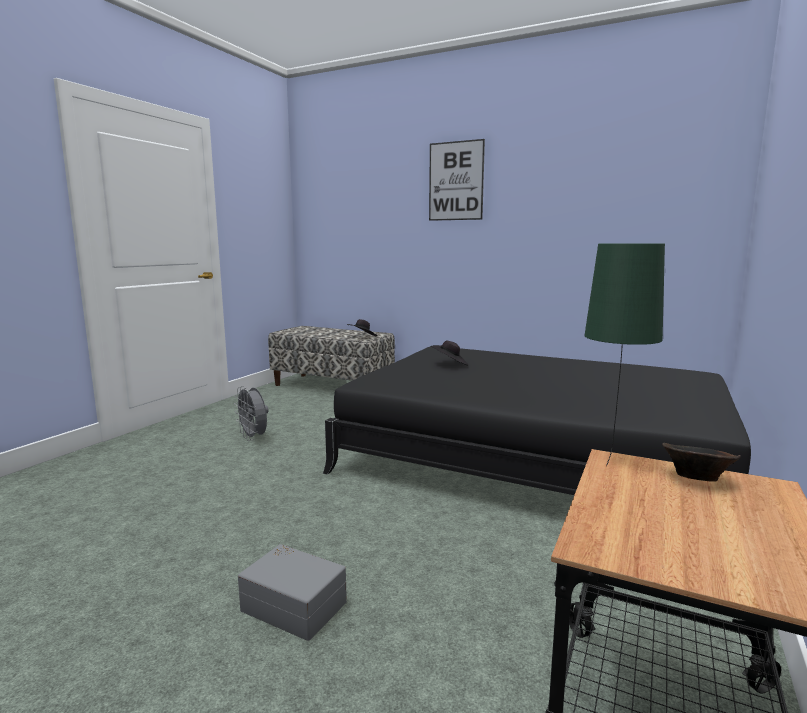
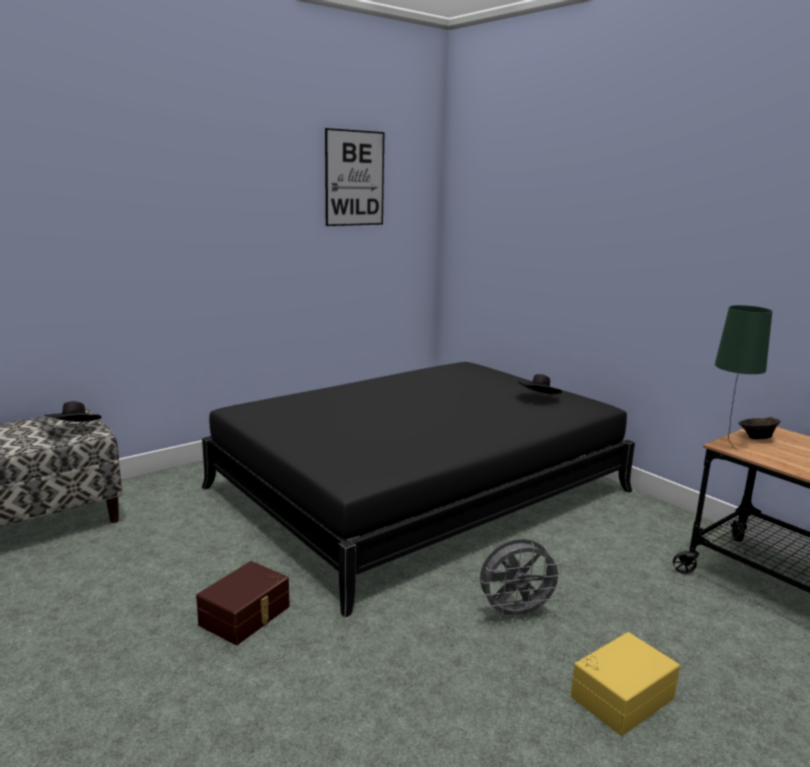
camera: 65 degrees left, 5 degrees up
(254, 437) = (145, 654): grey fan -> grey fan (516, 614)
(295, 604) = (620, 695): grey storage box -> yellow storage box
(303, 448) = (246, 616): none -> brown storage box
(449, 364) = (328, 425): black hat -> black hat (539, 399)
(456, 181) = (166, 170): picture -> picture (354, 178)

